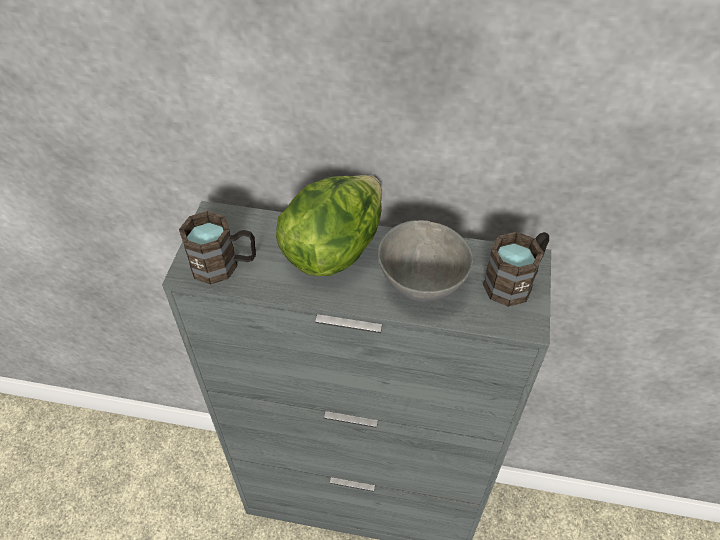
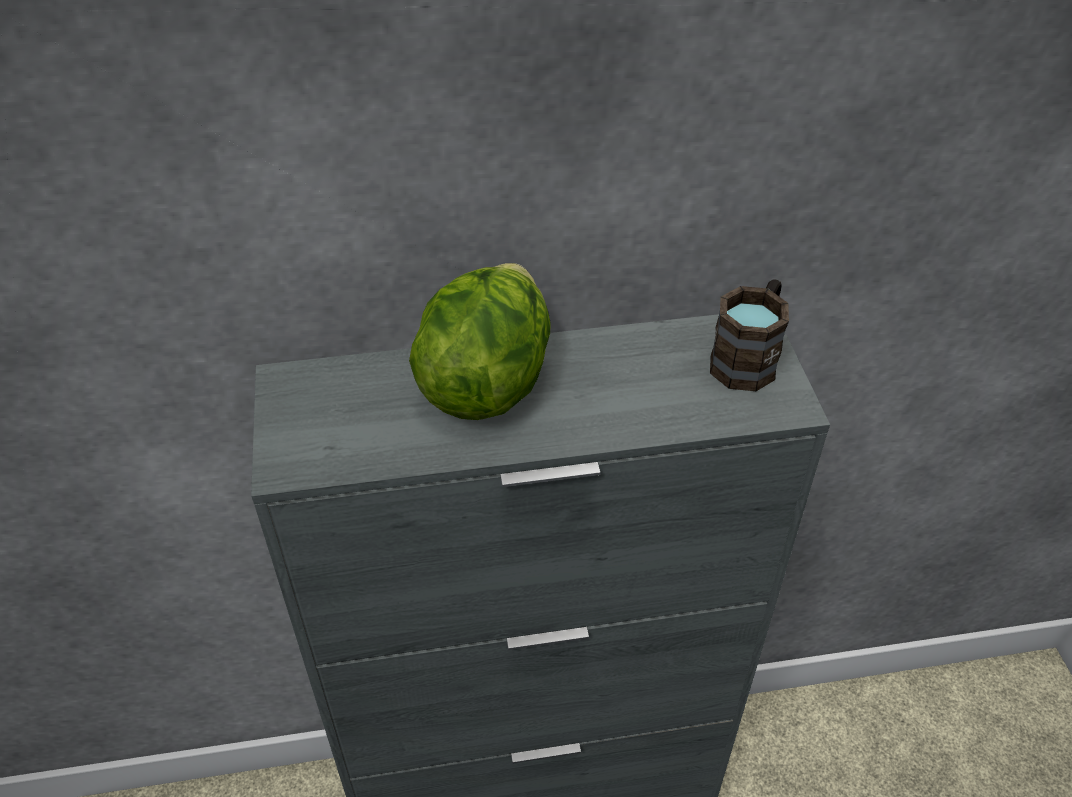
camera: 20 degrees left, 5 degrees down
(224, 265) = (336, 443): brown mug -> none
(420, 287) = (630, 398): grey bowl -> none

